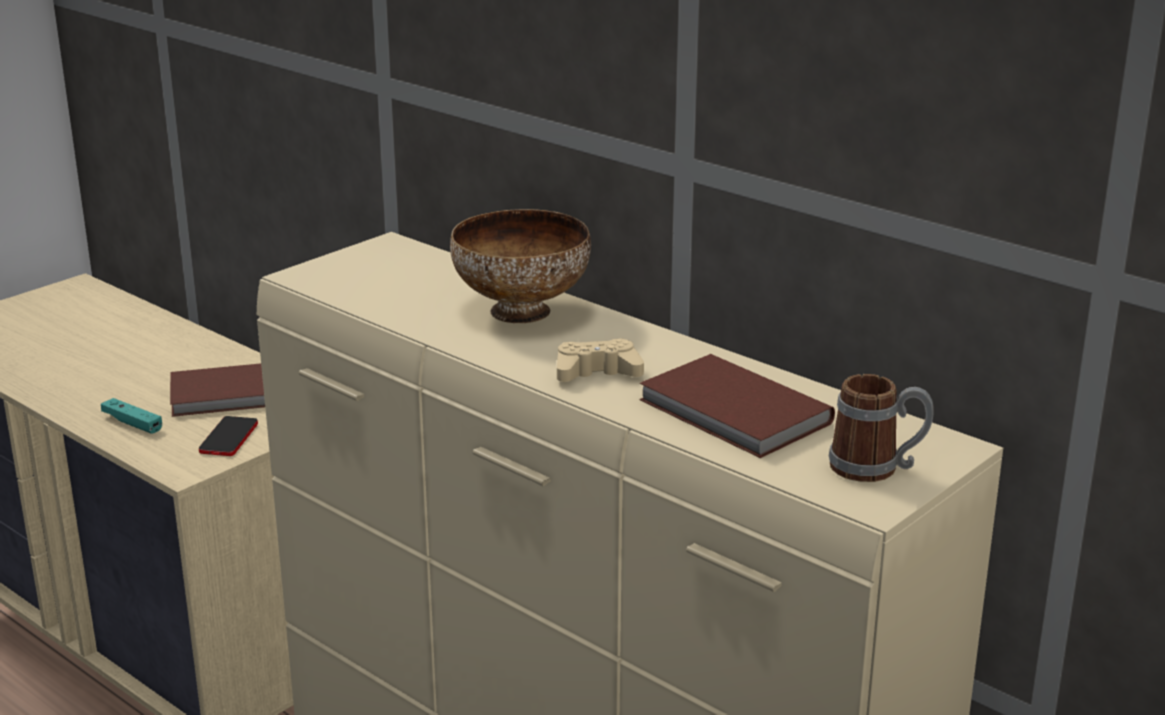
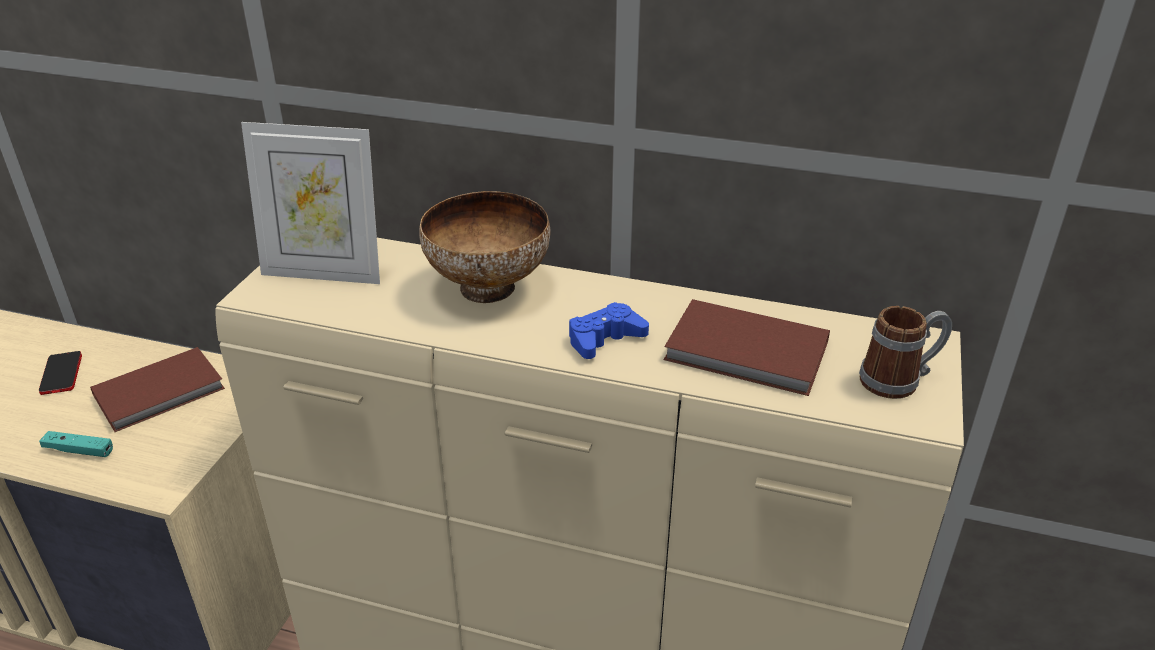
camera: 25 degrees left, 10 degrees up
(229, 438) = (185, 440): phone -> phone (61, 374)
(377, 271) = (324, 272): none -> picture frame
(597, 372) = (604, 339): beige game controller -> blue game controller

